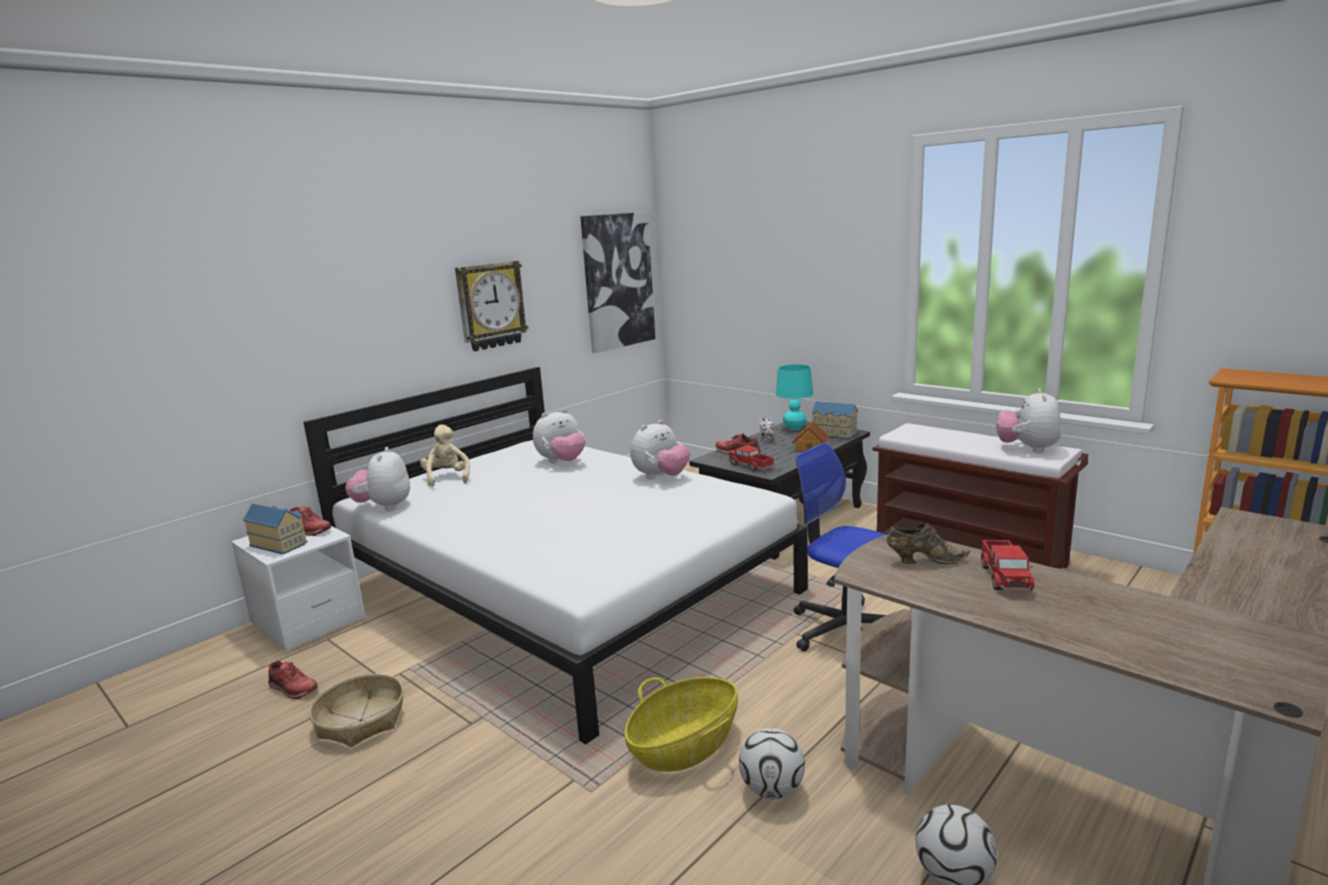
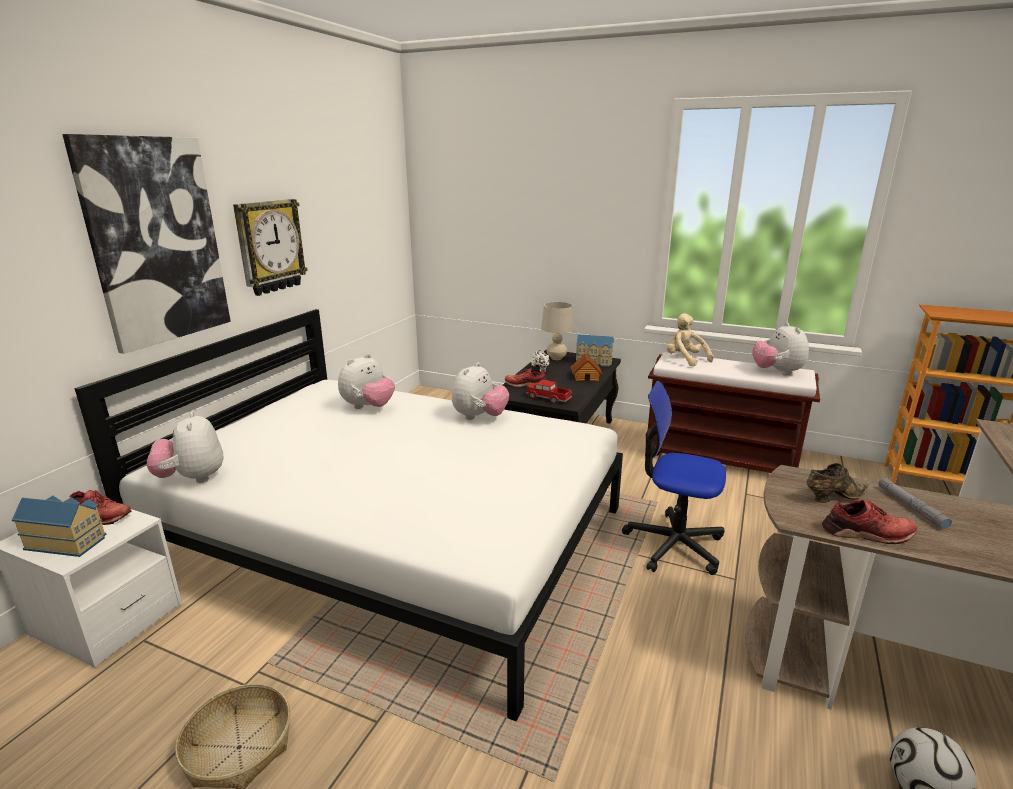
camera: 20 degrees left, 5 degrees up
(292, 688) = (125, 720): red shoe -> red shoe (867, 533)
(447, 478) = (250, 435): beige plush toy -> beige plush toy (685, 359)
(618, 281) = (379, 222): picture -> picture (156, 241)
(684, 746) = (612, 700): basket -> none
(771, 790) = (719, 733): football -> none
(794, 428) = (556, 358): turquoise table lamp -> beige table lamp
(1005, 577) = (911, 507): toy truck -> grey flashlight

